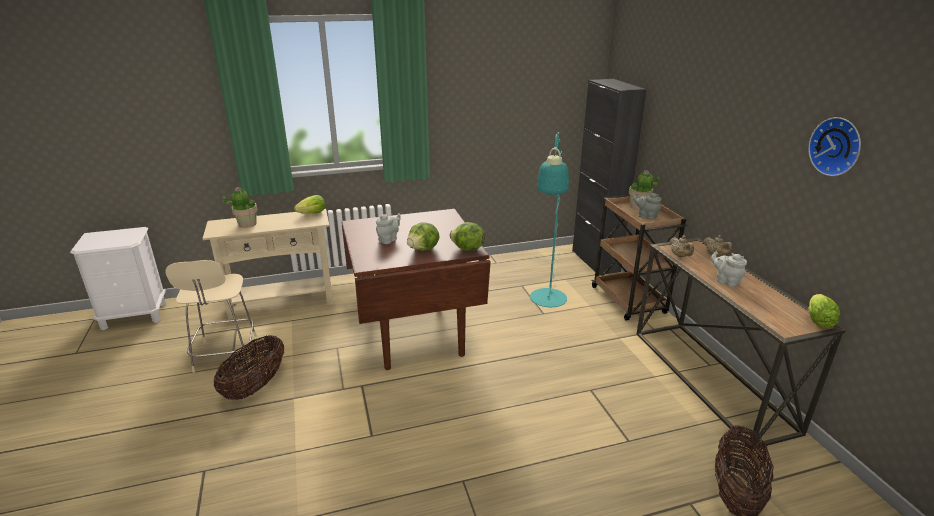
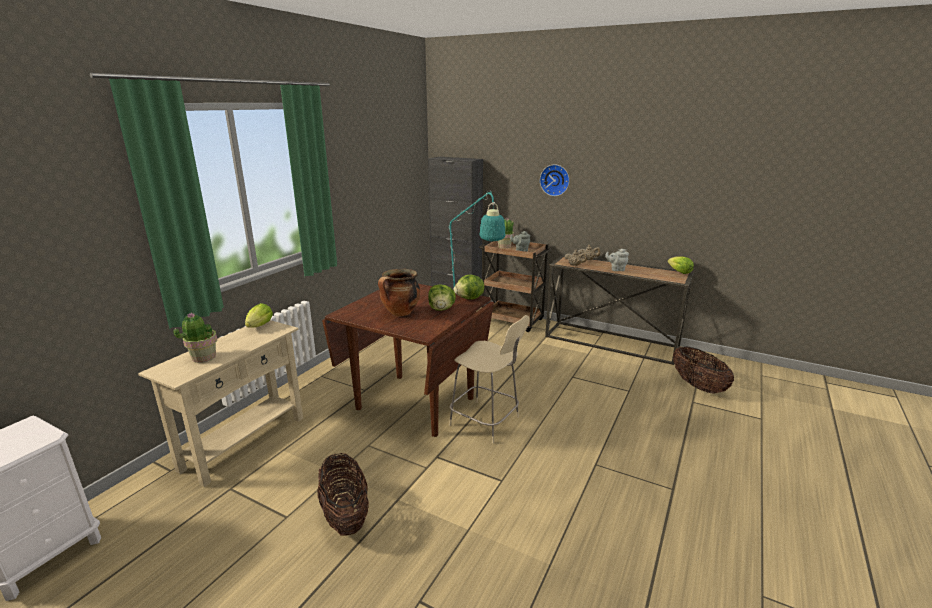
camera: 45 degrees left, 5 degrees down
(225, 355) = (262, 514): beige chair -> beige chair (486, 422)
(389, 240) = (400, 313): grey teapot -> cooking pot
(837, 146) = (663, 168): wall clock -> wall clock (555, 180)

